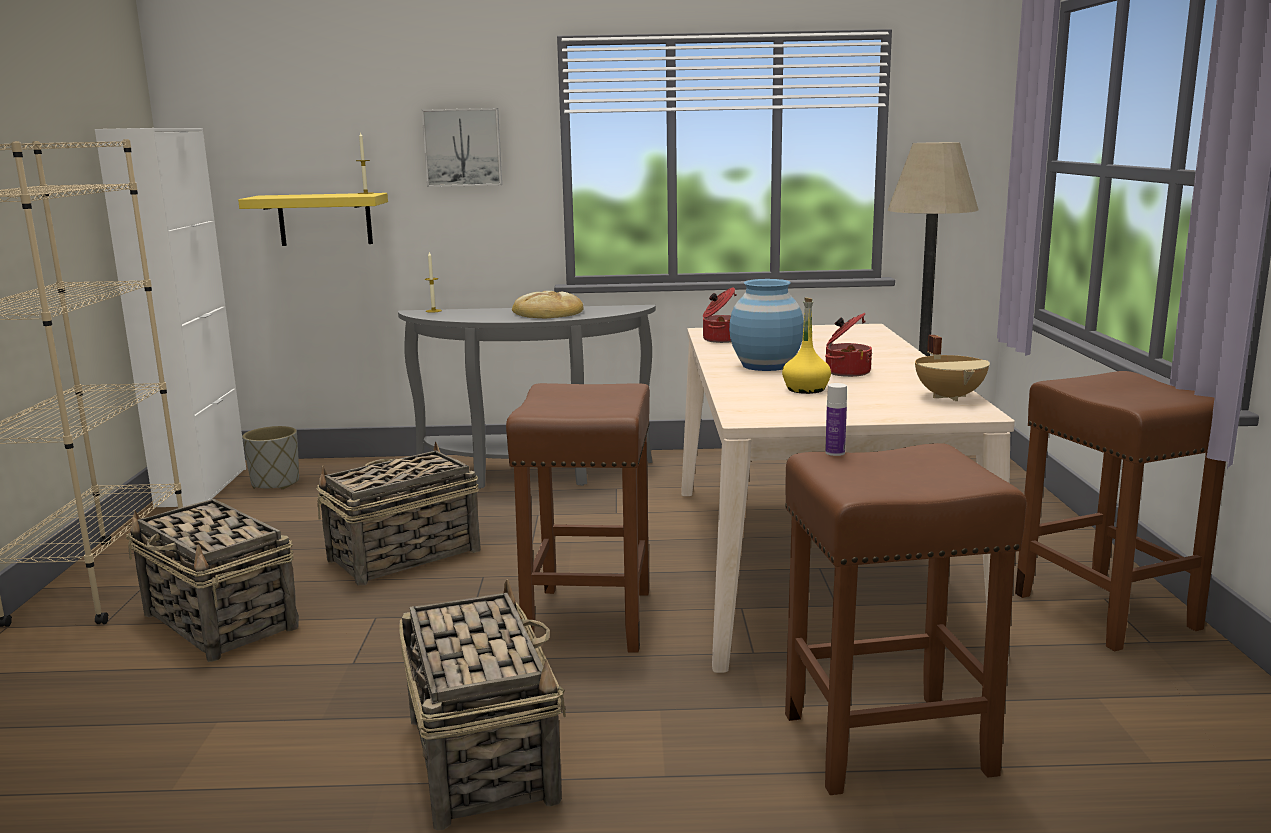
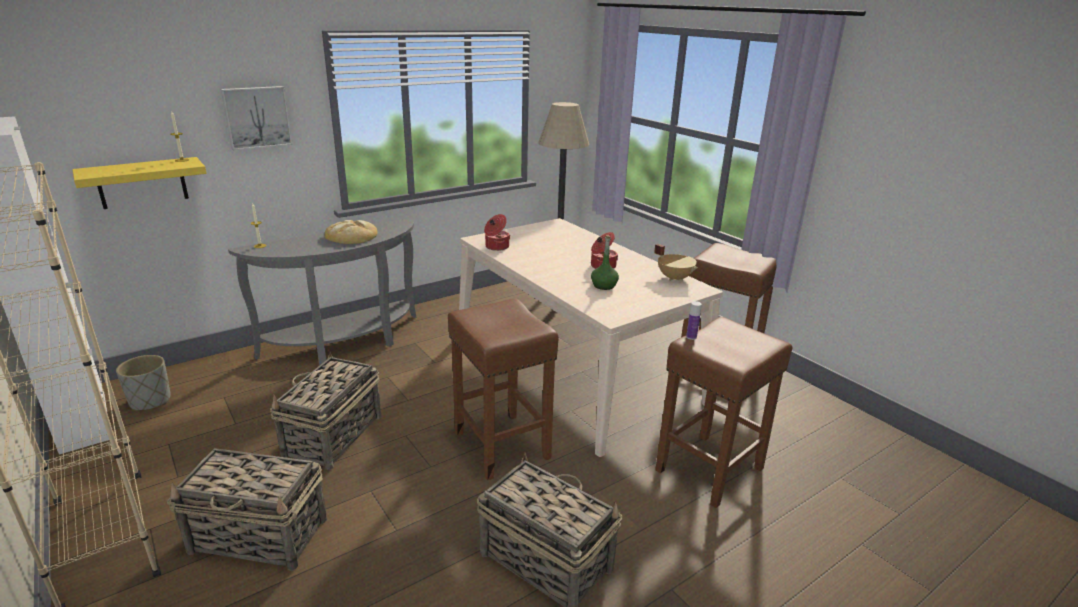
camera: 35 degrees left, 10 degrees up
(765, 365) = (555, 268): blue vase -> none
(806, 389) = (604, 285): yellow bottle -> green bottle

